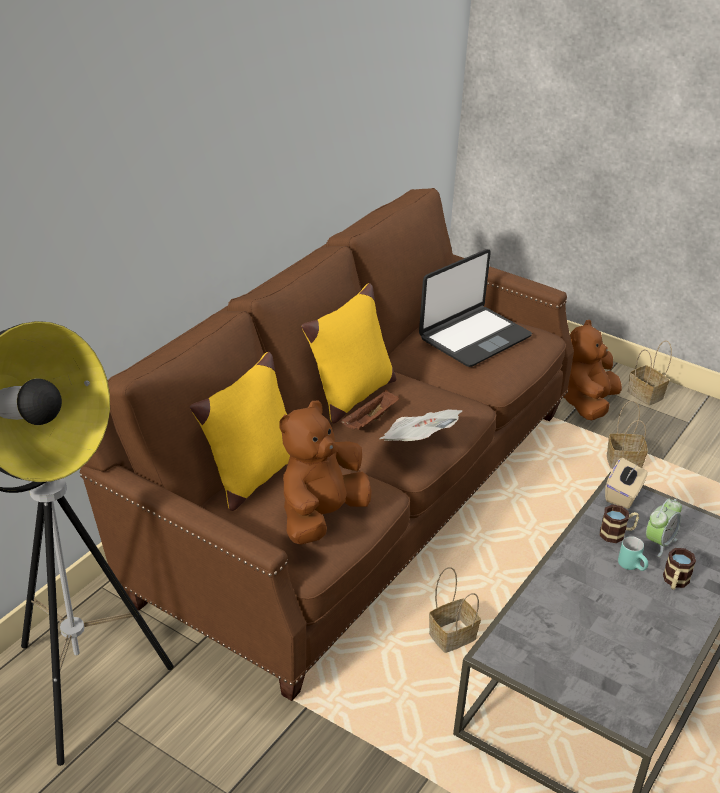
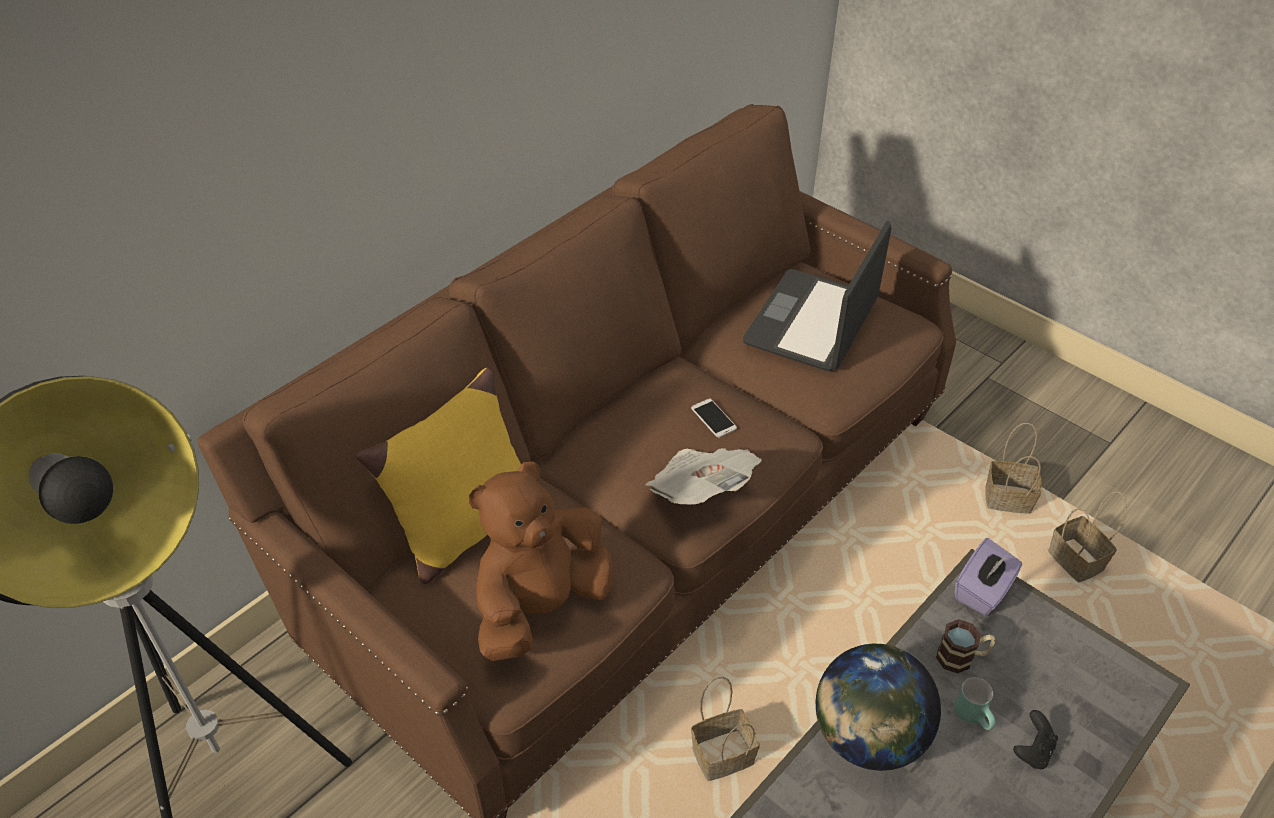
camera: 10 degrees right, 10 degrees up
(351, 396) = (625, 407): yellow pillow -> none
(370, 421) = (641, 451): brown tray -> none
(417, 398) = (713, 418): none -> phone
(474, 337) = (813, 323): laptop -> laptop turned 150 degrees clockwise
(563, 584) = (867, 737): none -> globe
(588, 404) = (974, 403): brown plush toy -> none
(623, 495) = (983, 591): beige tissue box -> purple tissue box
(646, 395) = (1057, 395): basket -> basket (1077, 562)
(659, 543) = (1021, 679): alarm clock -> none
(675, 582) = (1032, 751): mug -> black game controller

